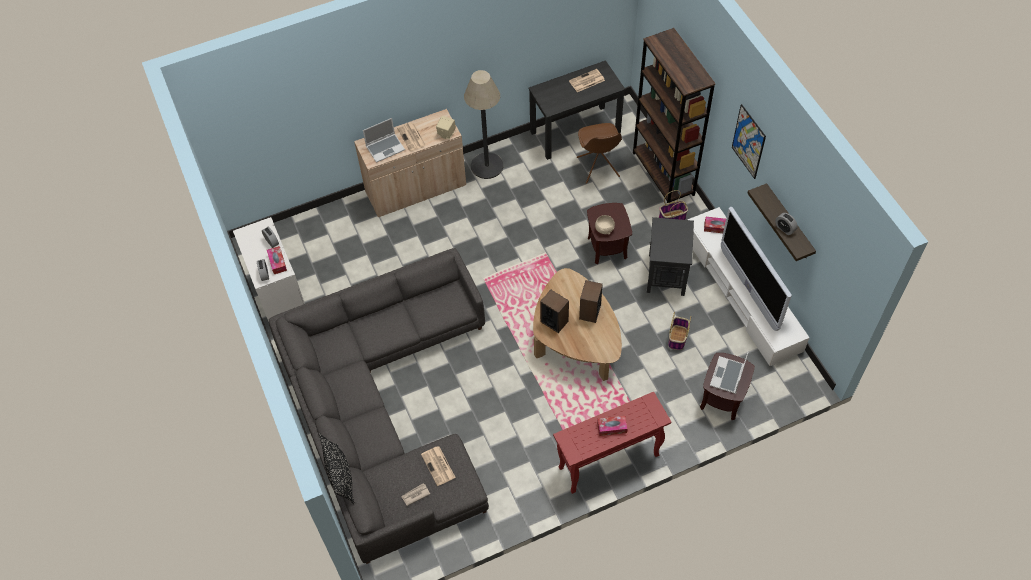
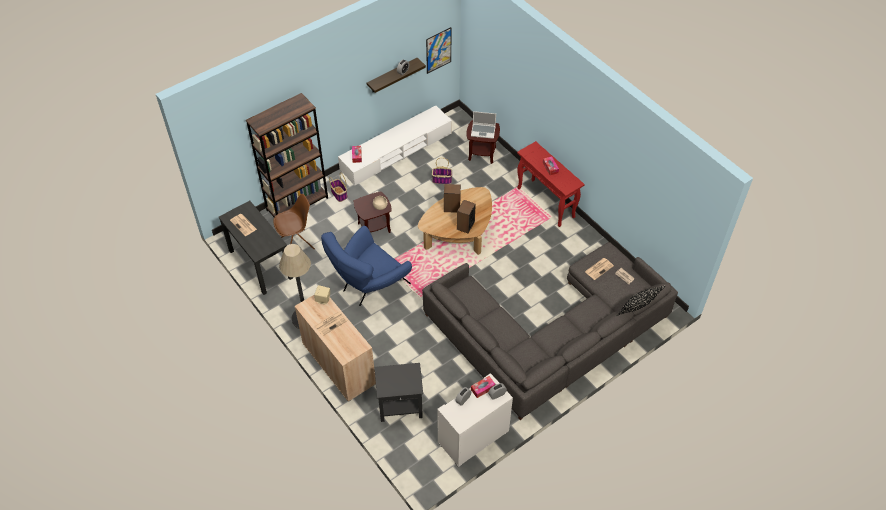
camera: 105 degrees left, 5 degrees down
(385, 148) = (346, 339): laptop -> none
(516, 230) = (368, 285): none -> blue armchair
(666, 274) = (391, 191): black side table -> black side table (401, 405)
(748, 141) = (341, 83): picture -> picture (438, 50)
(748, 289) = (405, 135): television -> none

